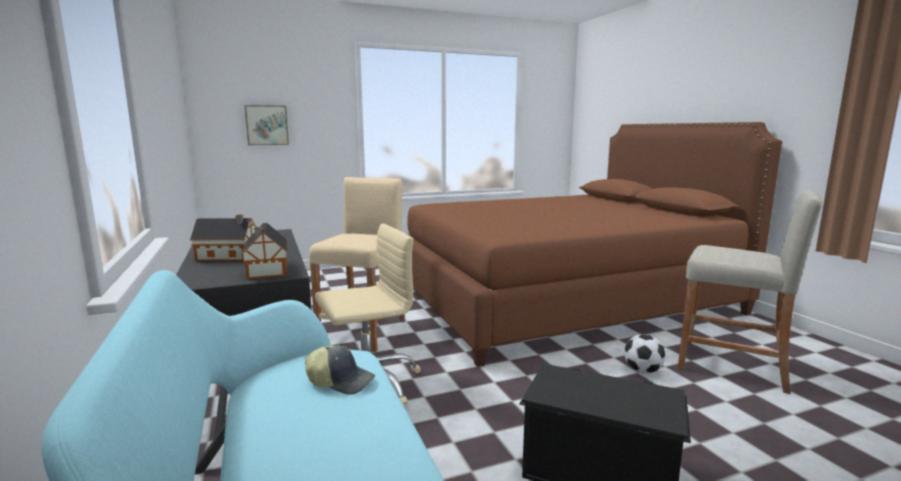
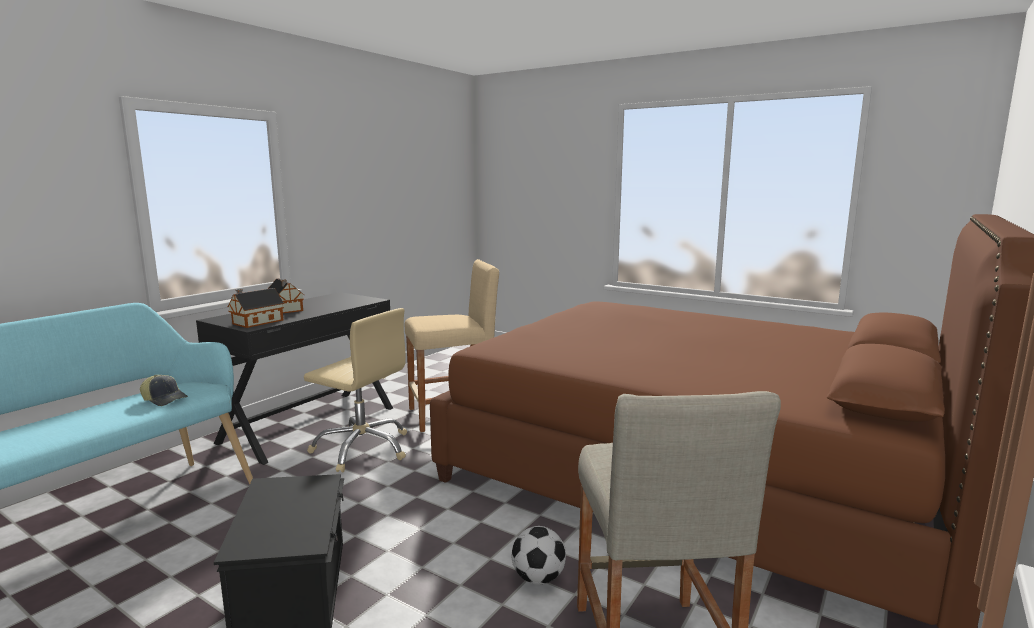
camera: 55 degrees right, 0 degrees up
(267, 125) = (530, 198): picture -> none
(341, 381) = (165, 399): cap -> cap turned 45 degrees counterclockwise

